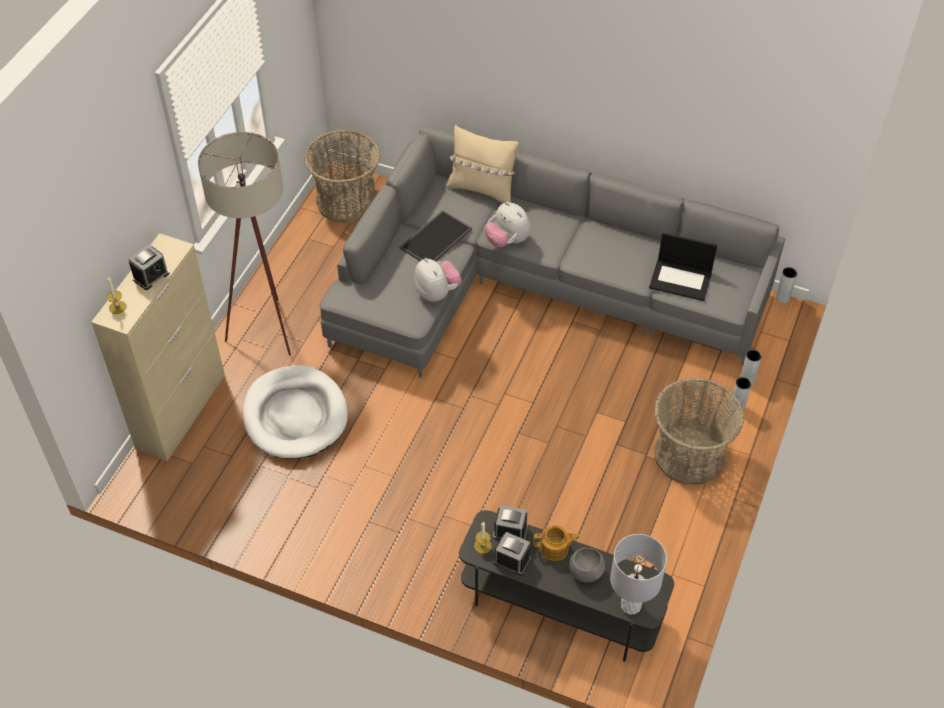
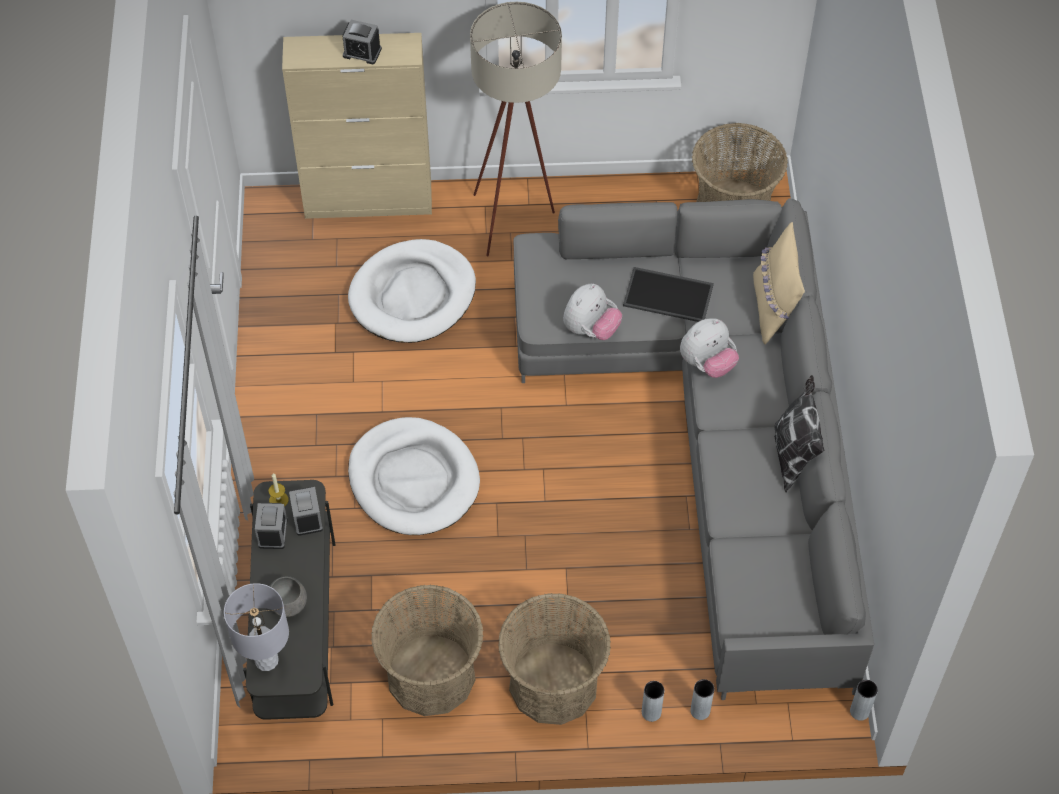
camera: 65 degrees right, 5 degrees up
(117, 307) = (310, 47): candle -> none
(469, 477) = (413, 480): none -> white dog bed
(507, 241) = (707, 363): plush toy -> plush toy turned 150 degrees counterclockwise
(555, 548) = (305, 566): teapot -> none
(609, 226) = (793, 455): none -> pillow
(648, 529) = (430, 675): none -> basket
(681, 279) = (752, 559): laptop -> none

